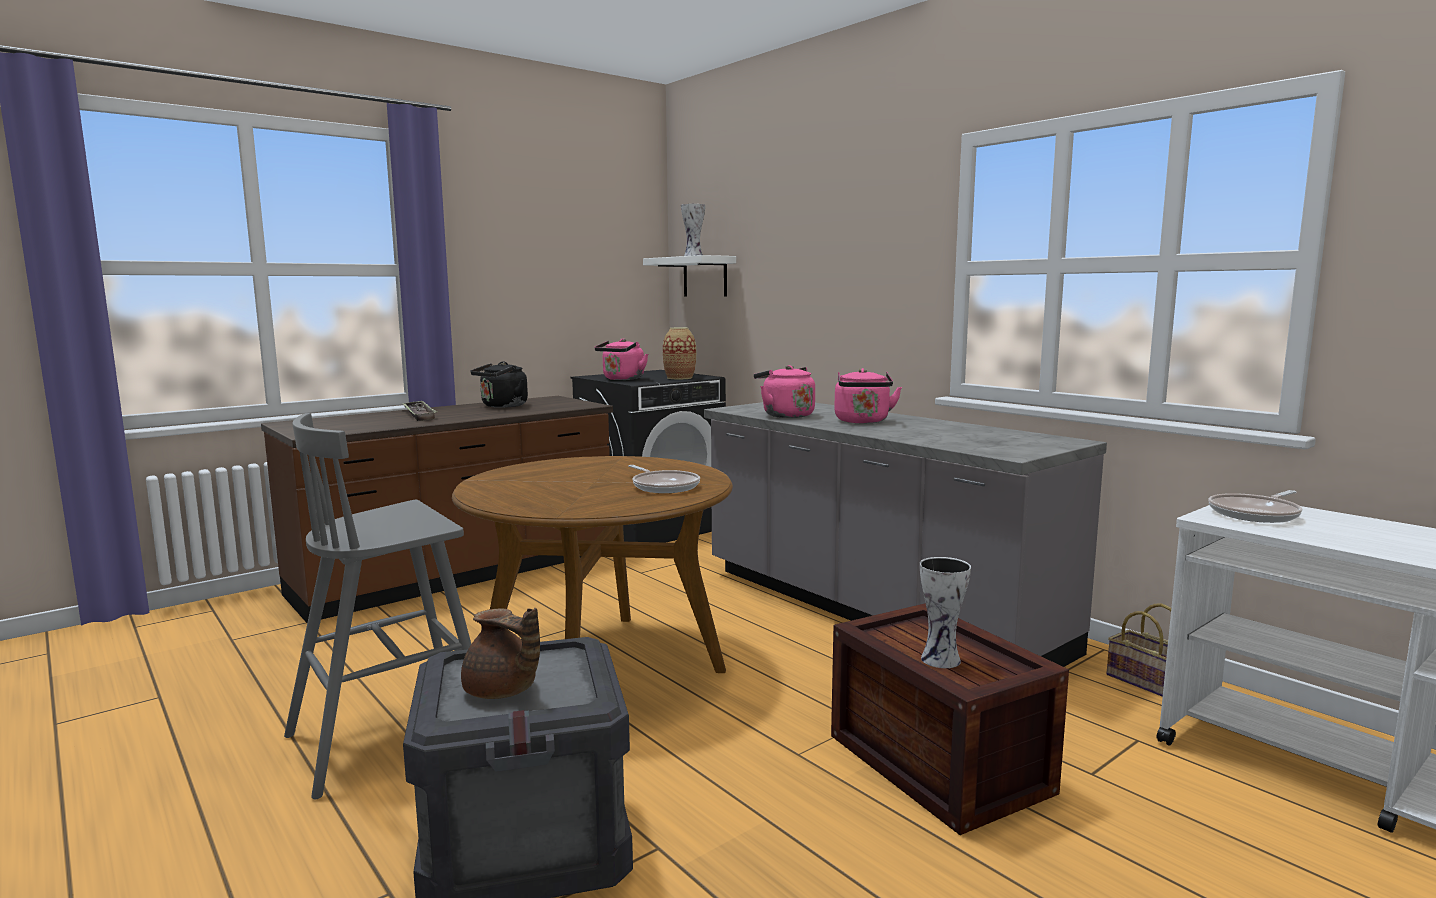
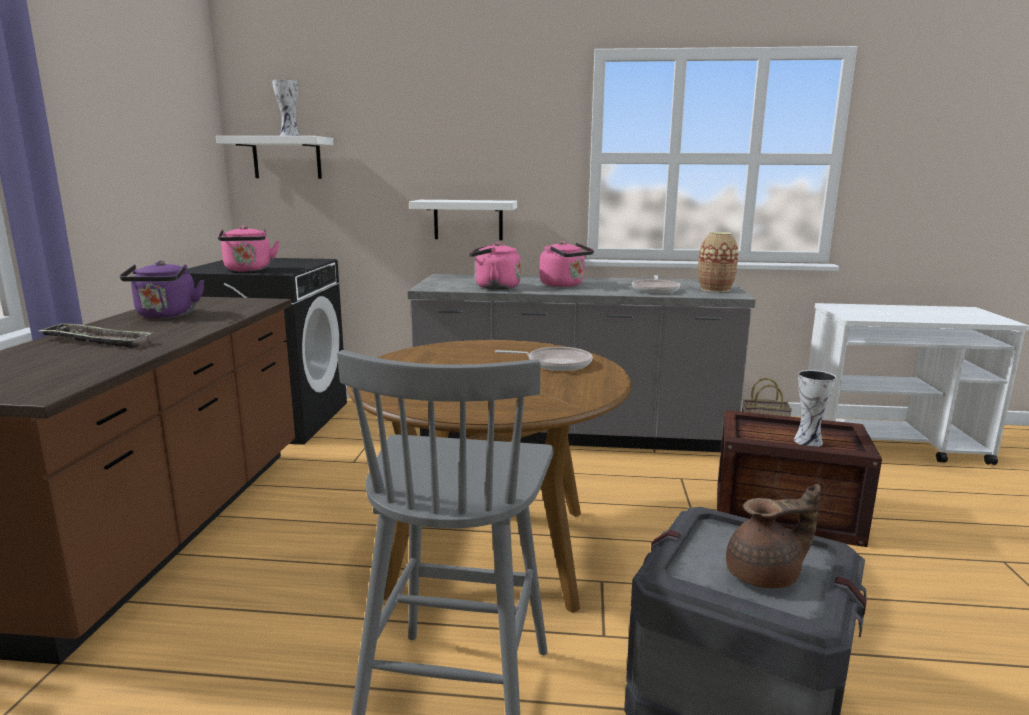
camera: 45 degrees left, 5 degrees up
(502, 406) = (166, 316): black kettle -> purple kettle
(680, 378) = (301, 263): vase -> vase (715, 289)
(836, 342) = (468, 220): none -> white shelf
(1256, 514) = (856, 311): frying pan -> frying pan (655, 290)

